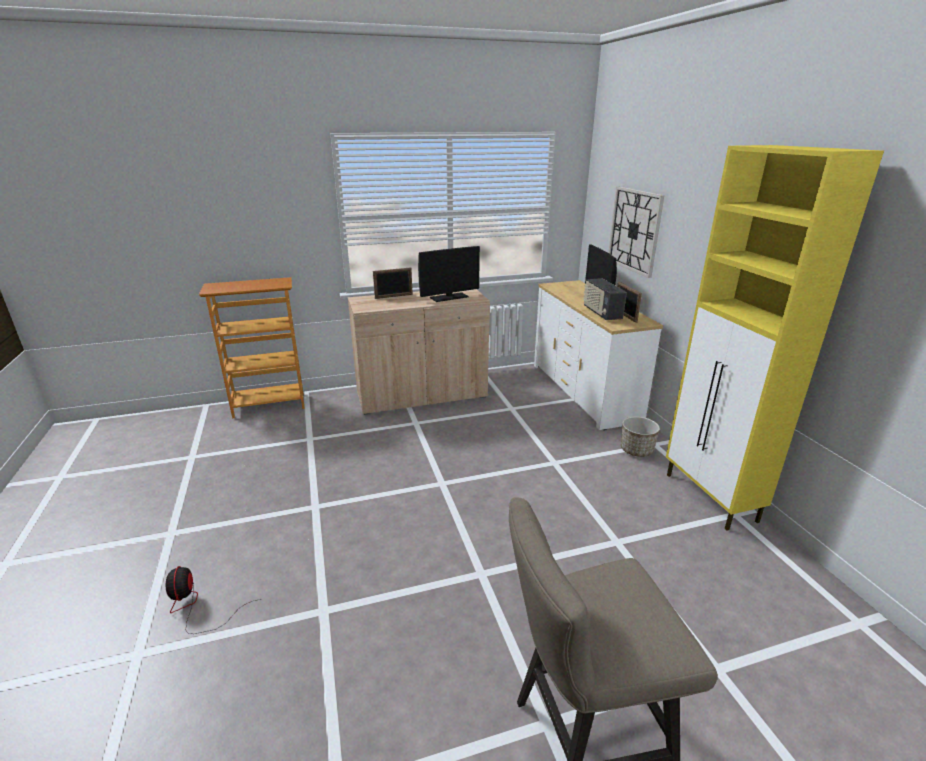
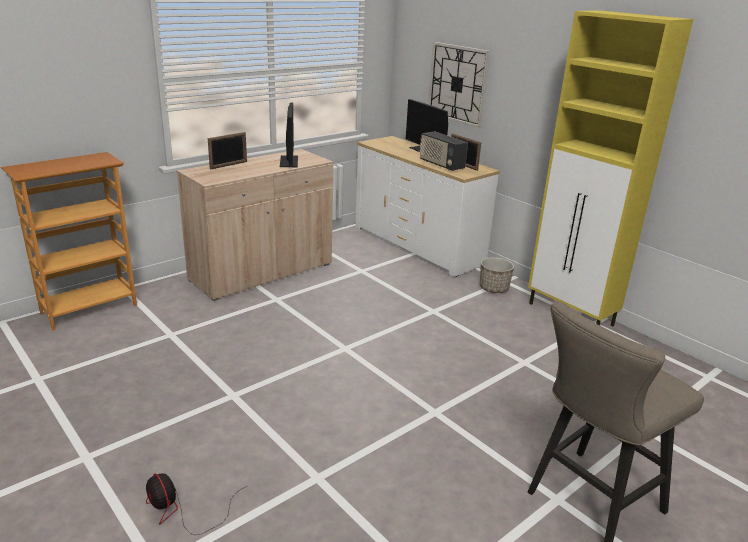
camera: 25 degrees left, 0 degrees up
(449, 297) = (289, 161): monitor -> monitor turned 45 degrees counterclockwise

